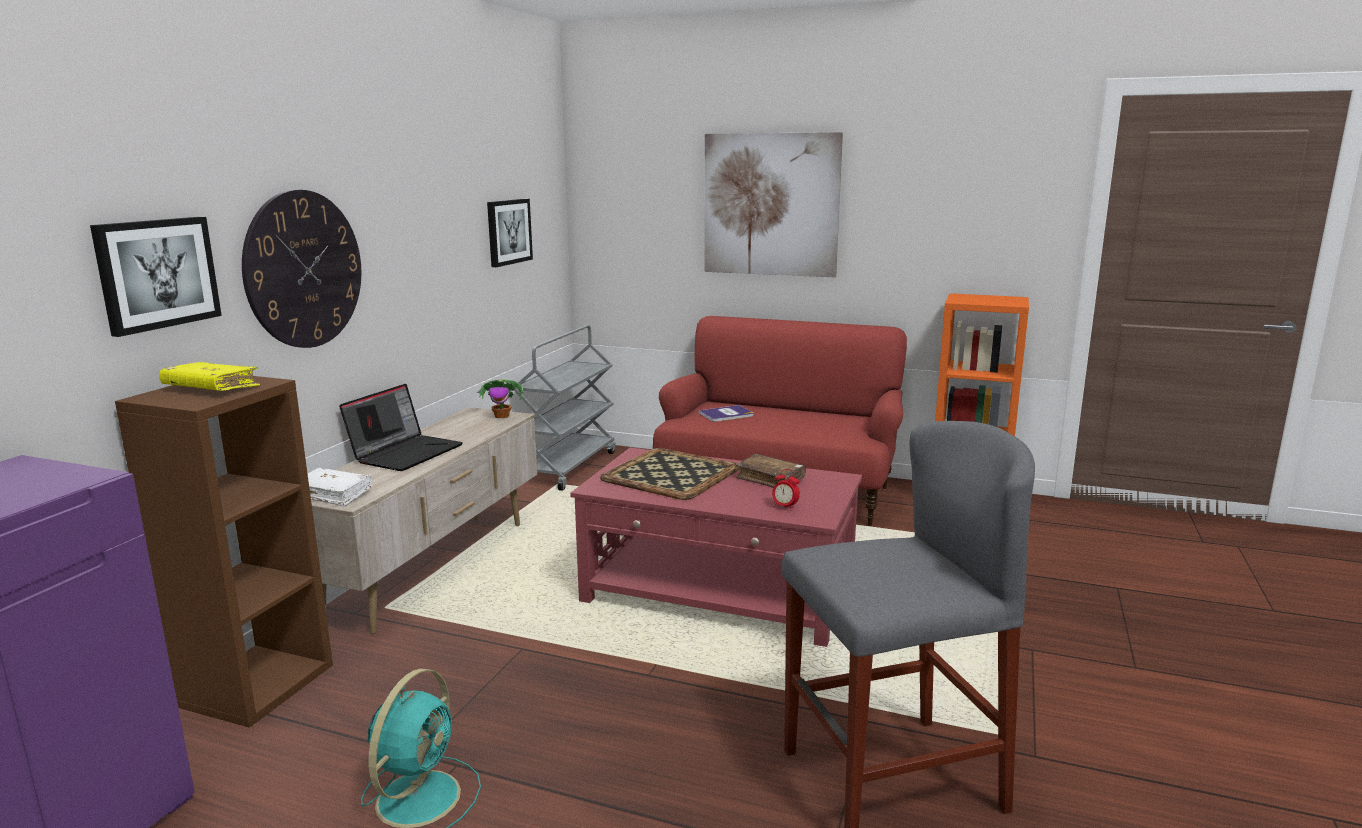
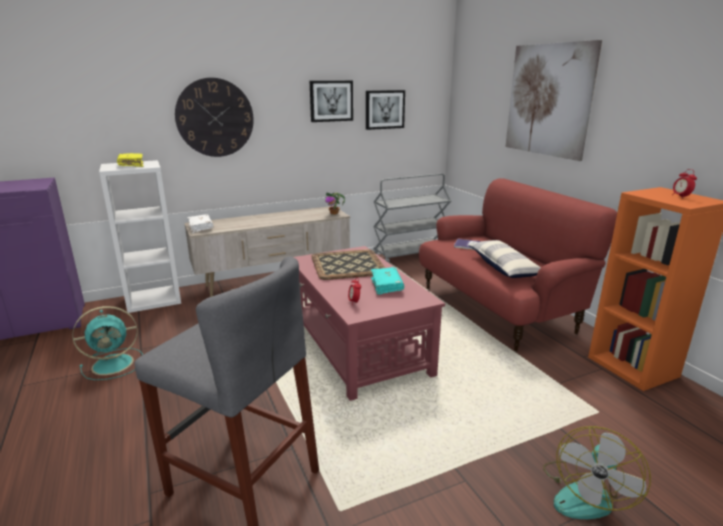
camera: 45 degrees right, 5 degrees up
(157, 273) = (126, 112): picture -> picture (331, 101)
(256, 684) = (154, 299): brown bookcase -> white bookcase
(406, 453) = (261, 218): laptop -> none
(770, 479) = (386, 285): brown book -> turquoise book
(809, 427) = (504, 267): none -> pillow
(992, 299) = (681, 197): none -> alarm clock
(1103, 608) = (585, 493): none -> fan

